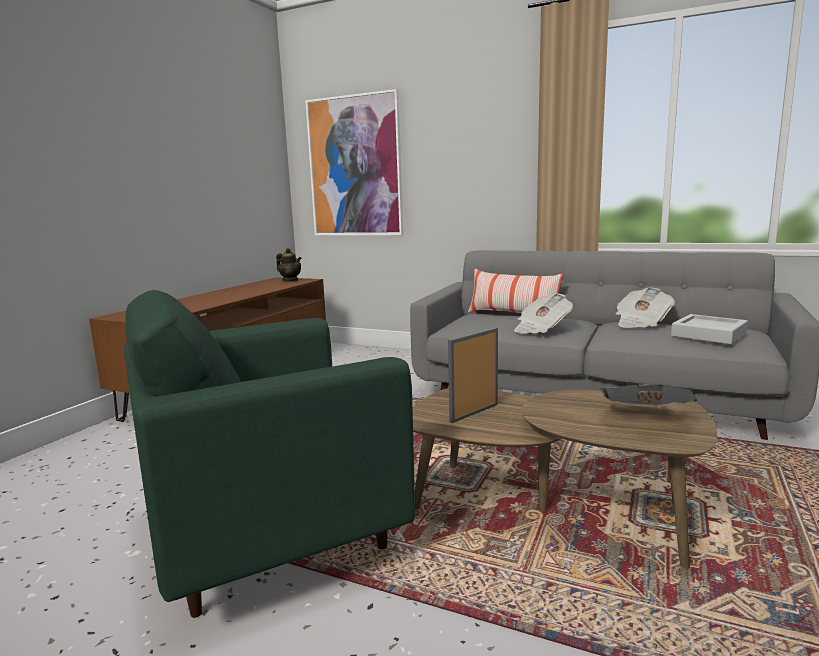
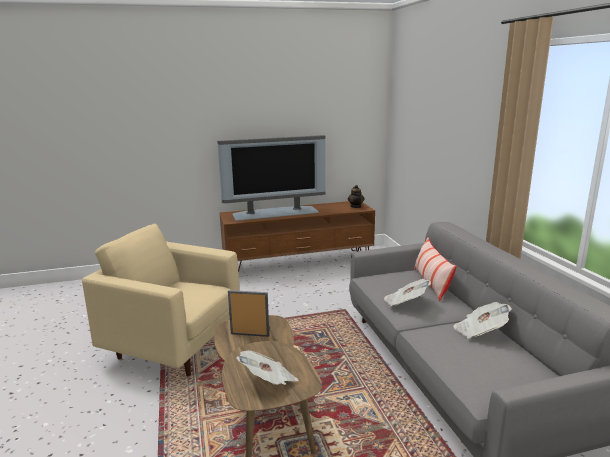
camera: 50 degrees right, 5 degrees up
(197, 301) = (275, 213): none -> television
(272, 538) = (174, 348): green armchair -> beige armchair
(355, 167) = (414, 132): picture -> none
(708, 334) = (486, 366): grey tray -> none

